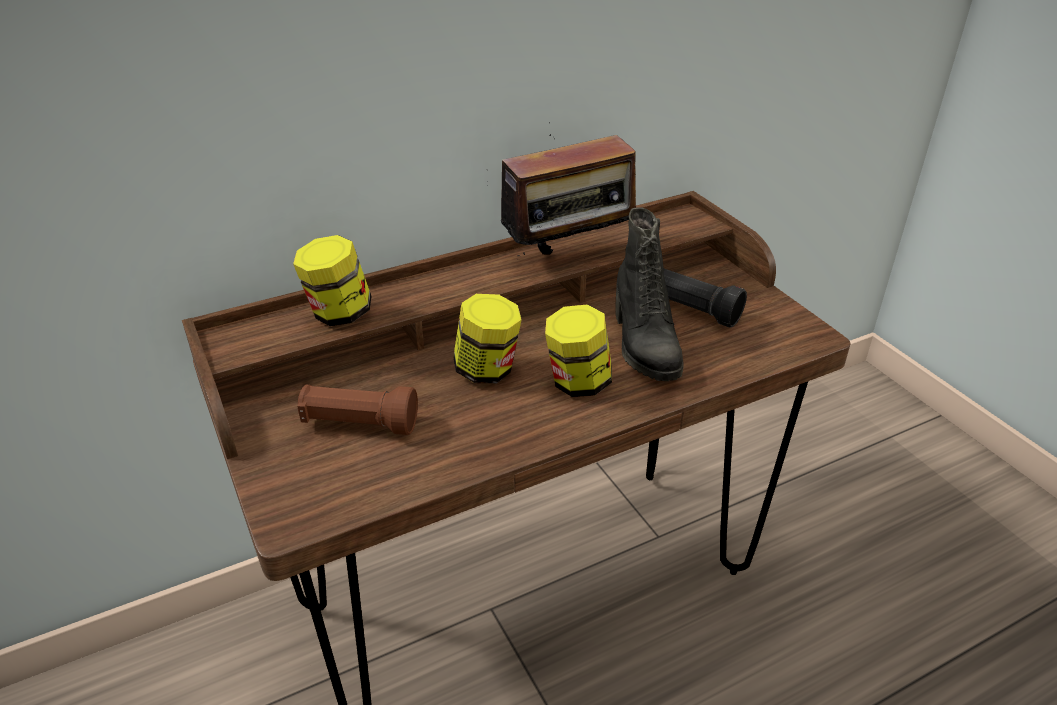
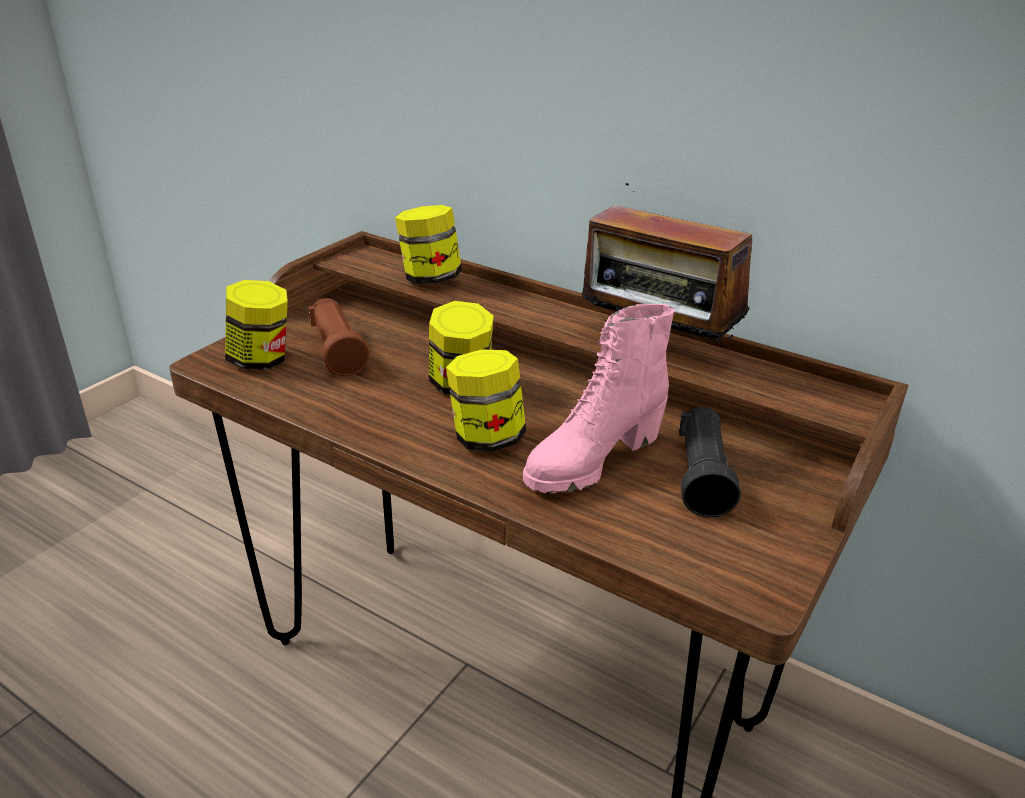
camera: 60 degrees right, 5 degrees down
(324, 480) = (261, 360): none -> jar
(643, 345) = (592, 461): black boot -> pink boot

